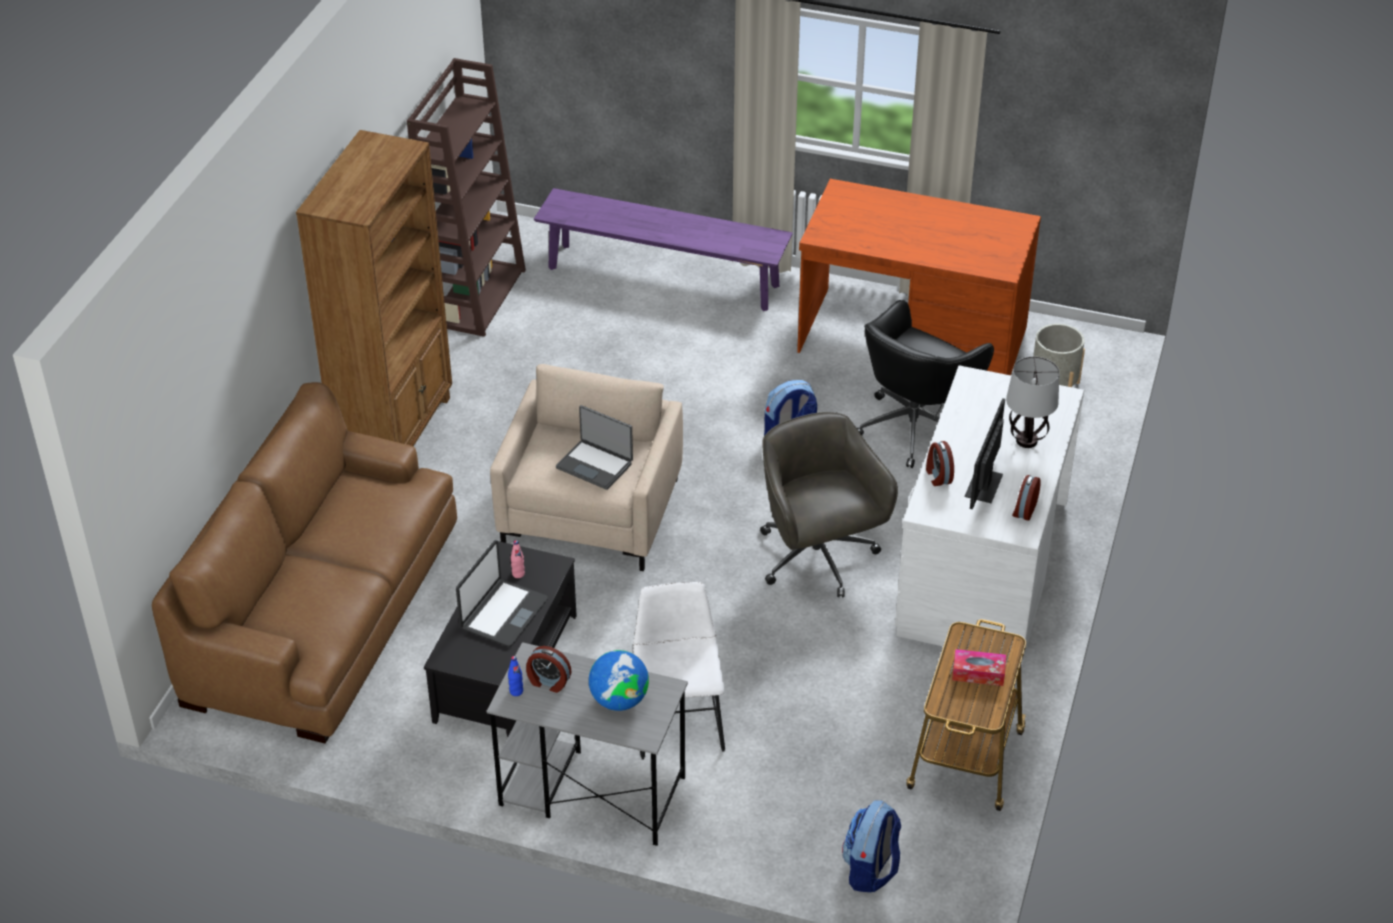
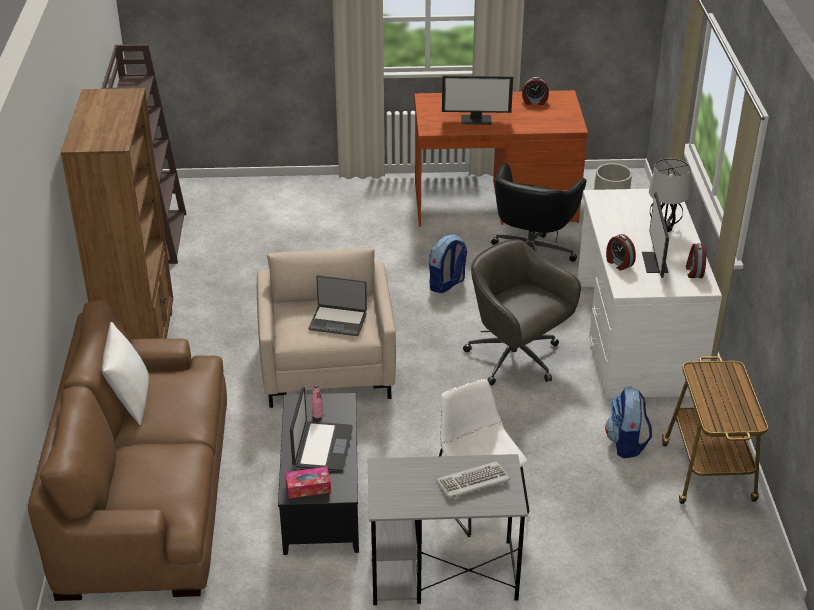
camera: 20 degrees left, 5 degrees down
(324, 505) = (130, 400): none -> white pillow
(516, 691) = (385, 497): blue bottle -> none
(548, 682) = (407, 483): alarm clock -> alarm clock (534, 102)
(619, 700) = (473, 482): globe -> keyboard
(663, 277) = (293, 197): purple bench -> none
(870, 870) = (691, 572): backpack -> backpack (626, 443)
(885, 234) = (476, 119): none -> monitor
(978, 673) = (725, 394): tissue box -> tissue box (308, 487)

